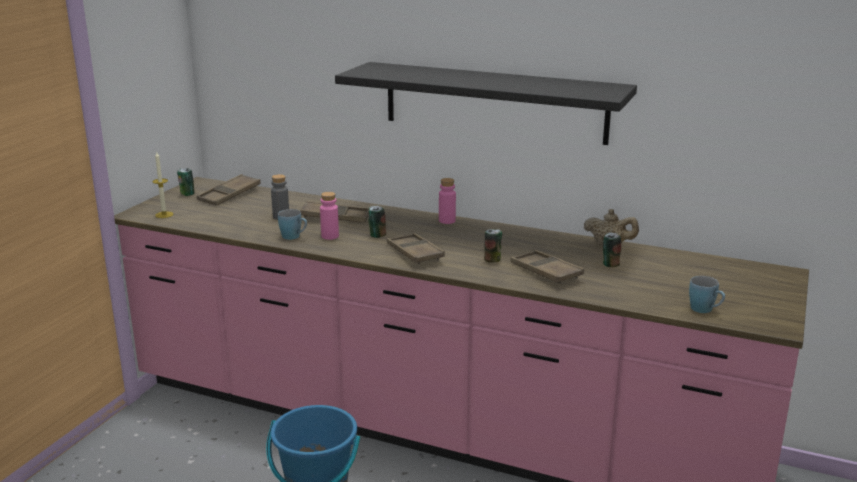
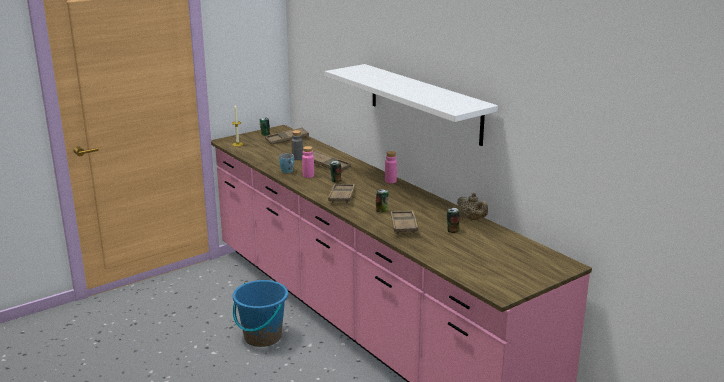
camera: 30 degrees right, 0 degrees up
(494, 102) = (424, 103): black shelf -> white shelf
(705, 310) = (468, 272): blue mug -> none

